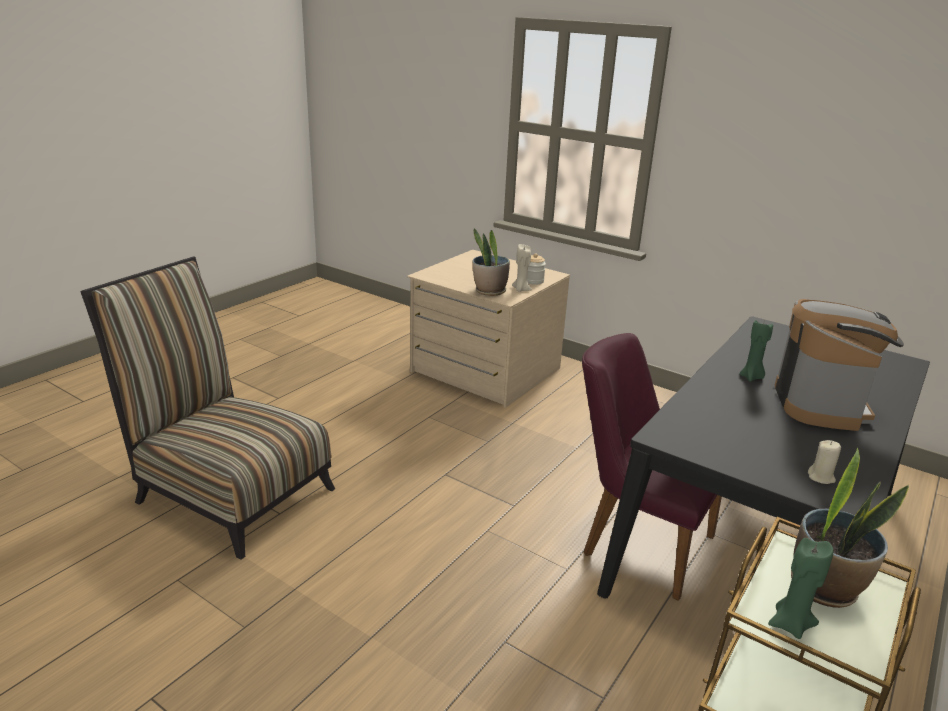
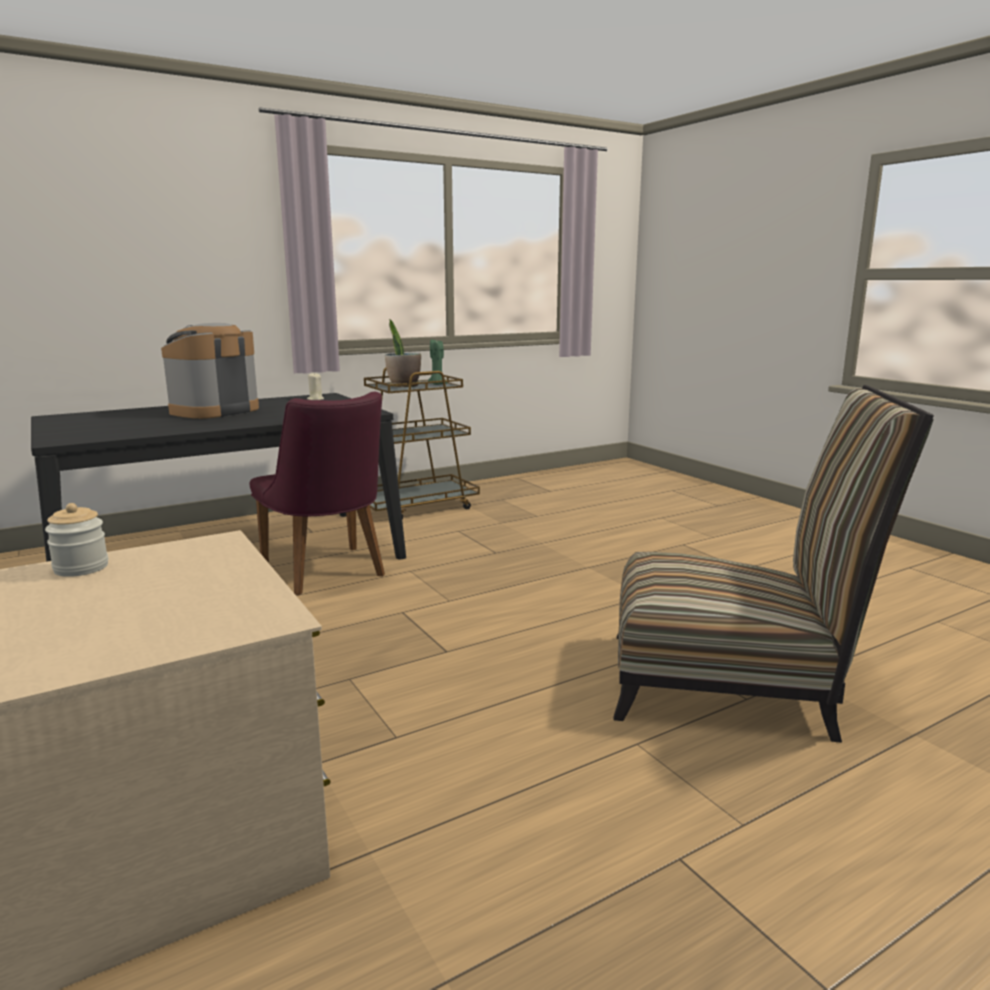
camera: 155 degrees left, 10 degrees down
(228, 490) = (733, 684): chair -> chair turned 45 degrees counterclockwise
(489, 291) = (219, 557): potted plant -> none
(521, 289) = (154, 553): beige candle -> none
(751, 377) = (214, 421): green candle -> none

